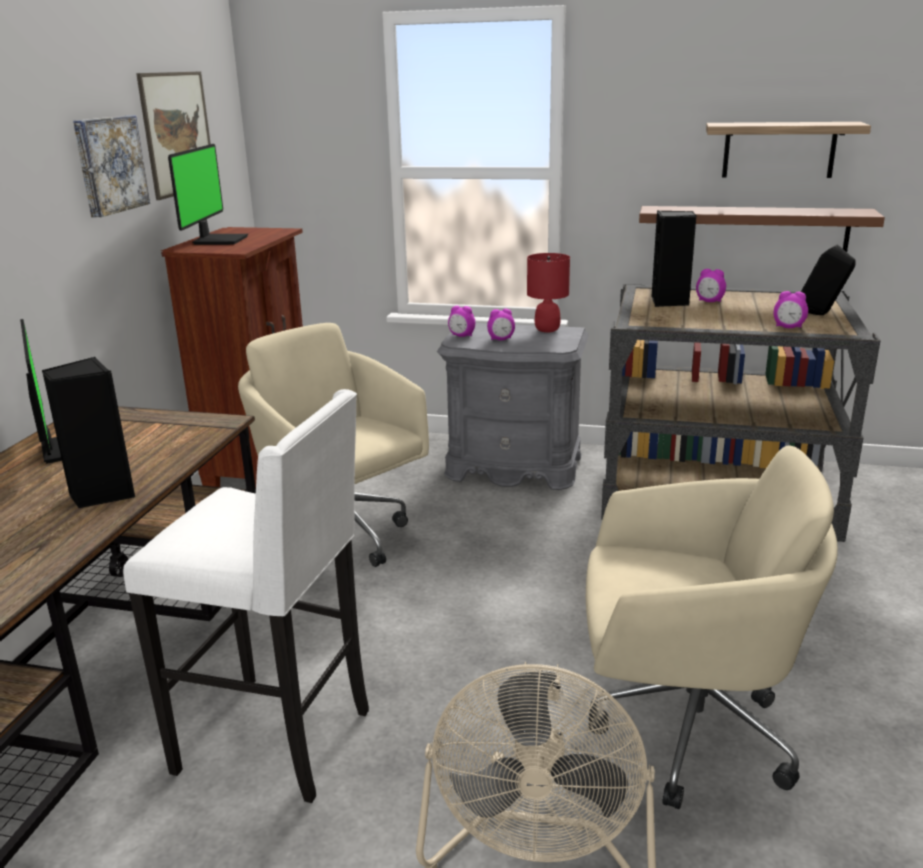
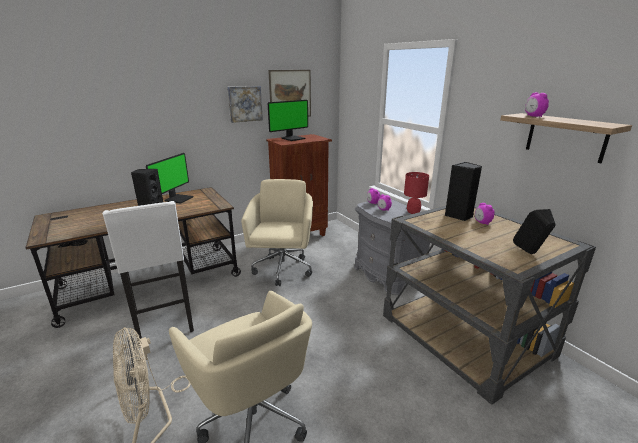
camera: 45 degrees right, 0 degrees up
(752, 233) = (540, 189): brown shelf -> none
(788, 327) = (484, 252): alarm clock -> alarm clock (534, 116)

